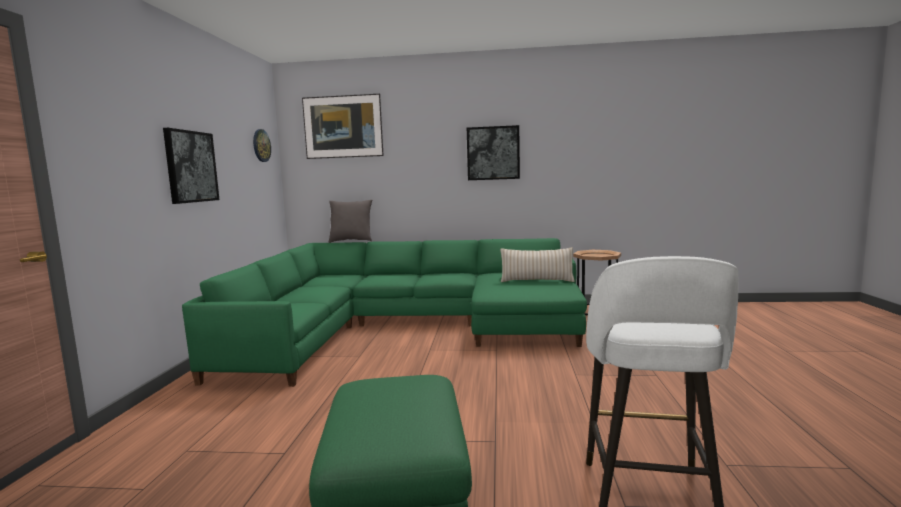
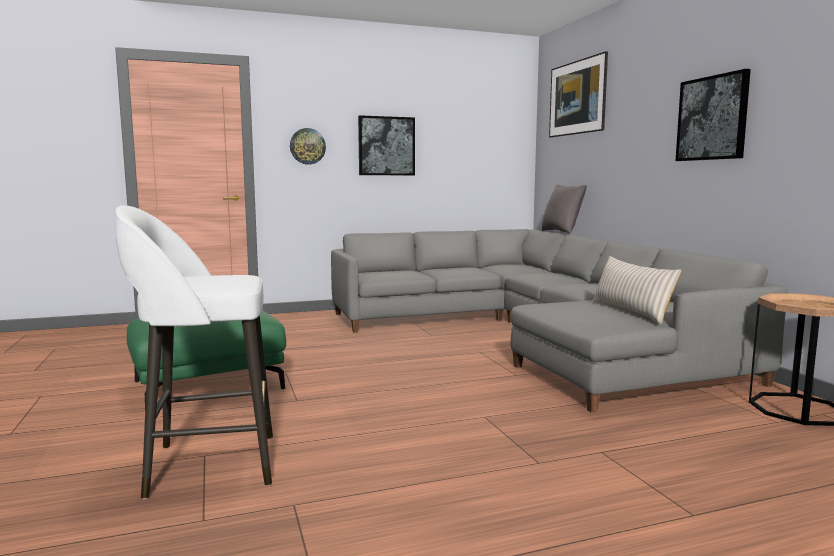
camera: 65 degrees right, 0 degrees up
(261, 145) = (499, 125): wall clock -> wall clock (307, 146)
(405, 327) = (530, 334): green sofa -> grey sofa

